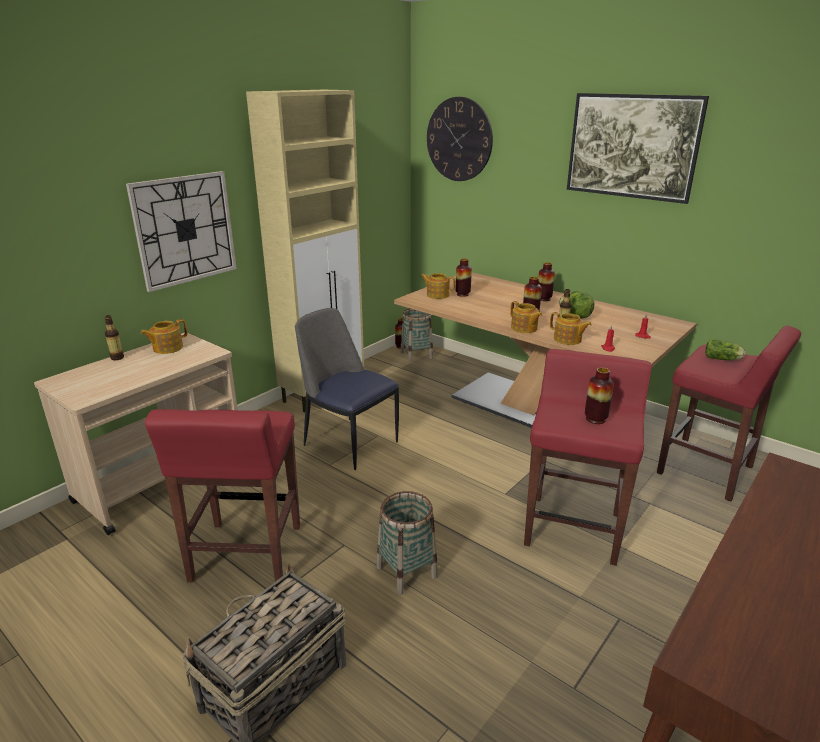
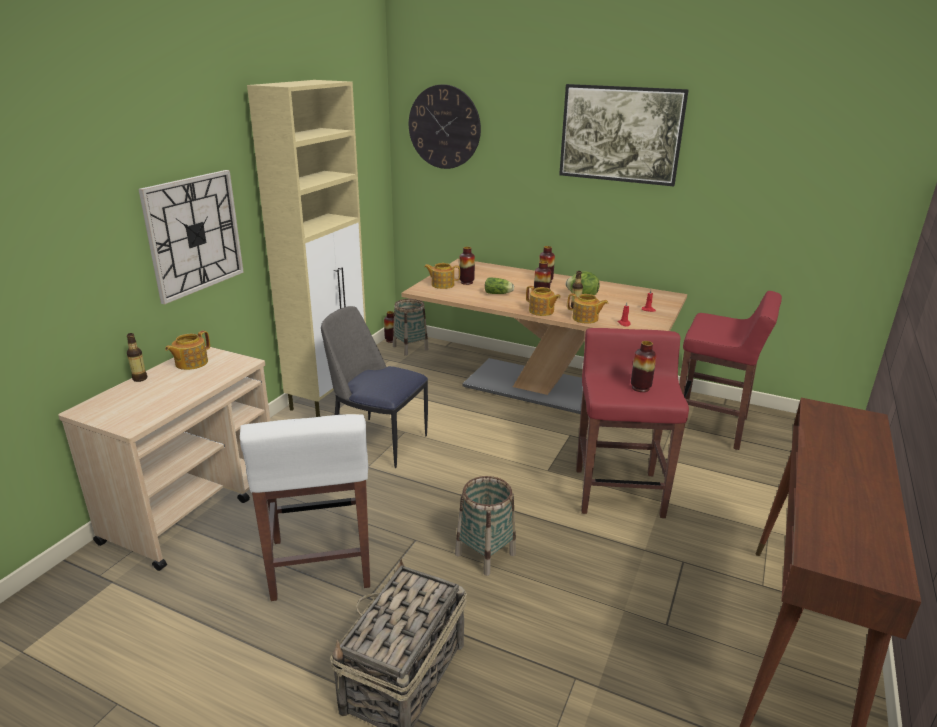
camera: 15 degrees left, 0 degrees up
(246, 554) = (320, 565): red stool -> white stool
(723, 359) = (720, 324): lettuce -> lettuce (499, 293)

